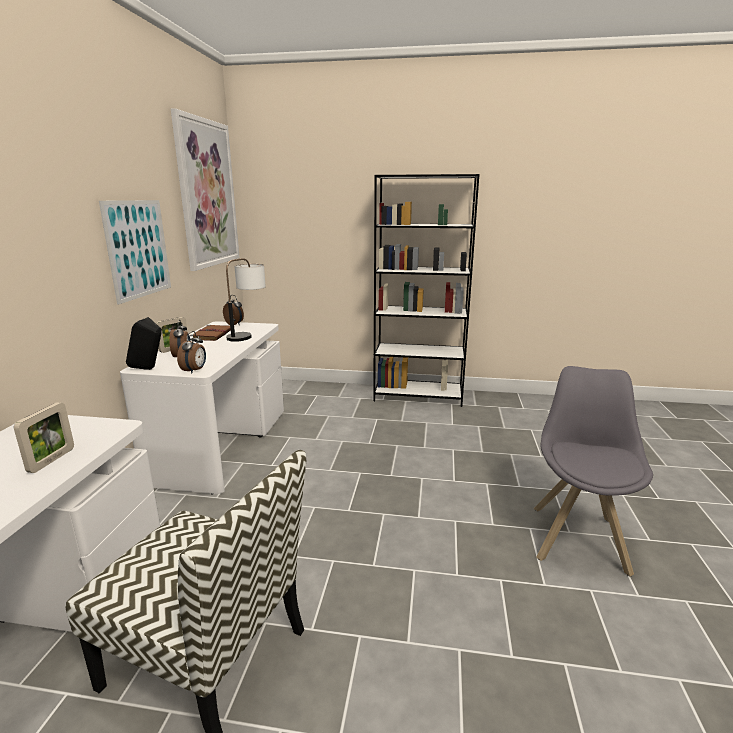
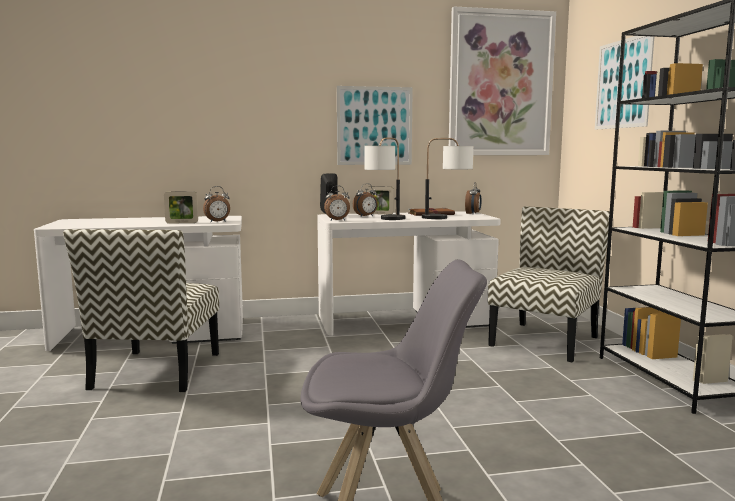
camera: 70 degrees right, 10 degrees down
(89, 432) = (218, 222): none -> alarm clock
(223, 354) = (385, 219): none -> table lamp
(319, 203) = (622, 84): none -> picture
(328, 406) = (544, 340): none -> chair

